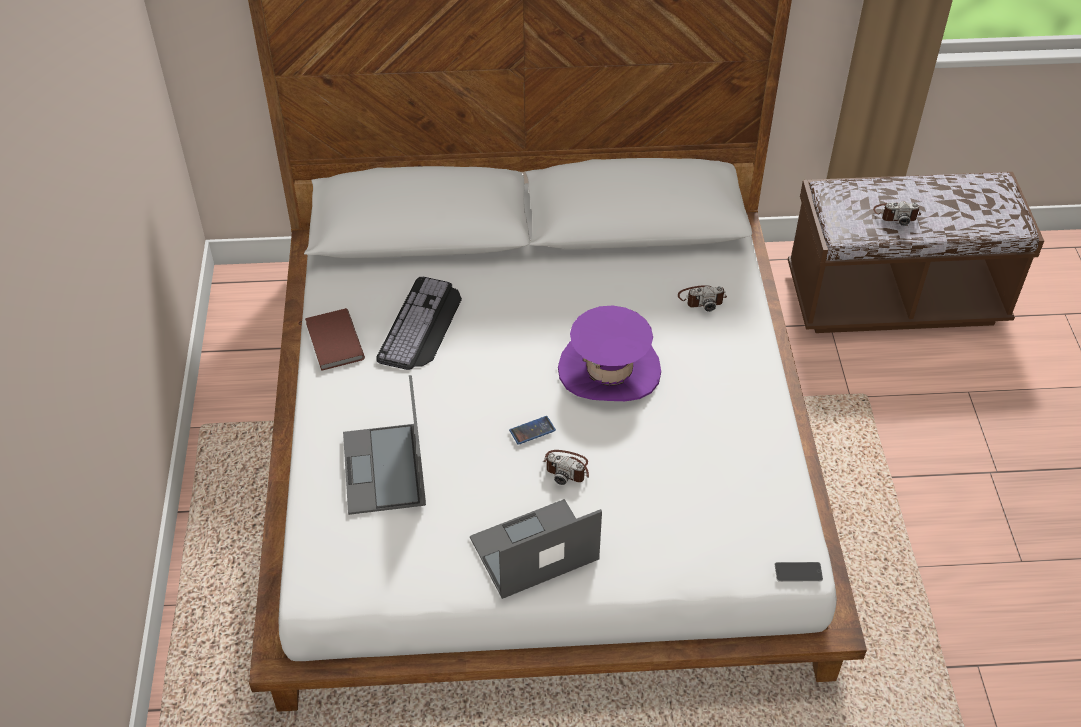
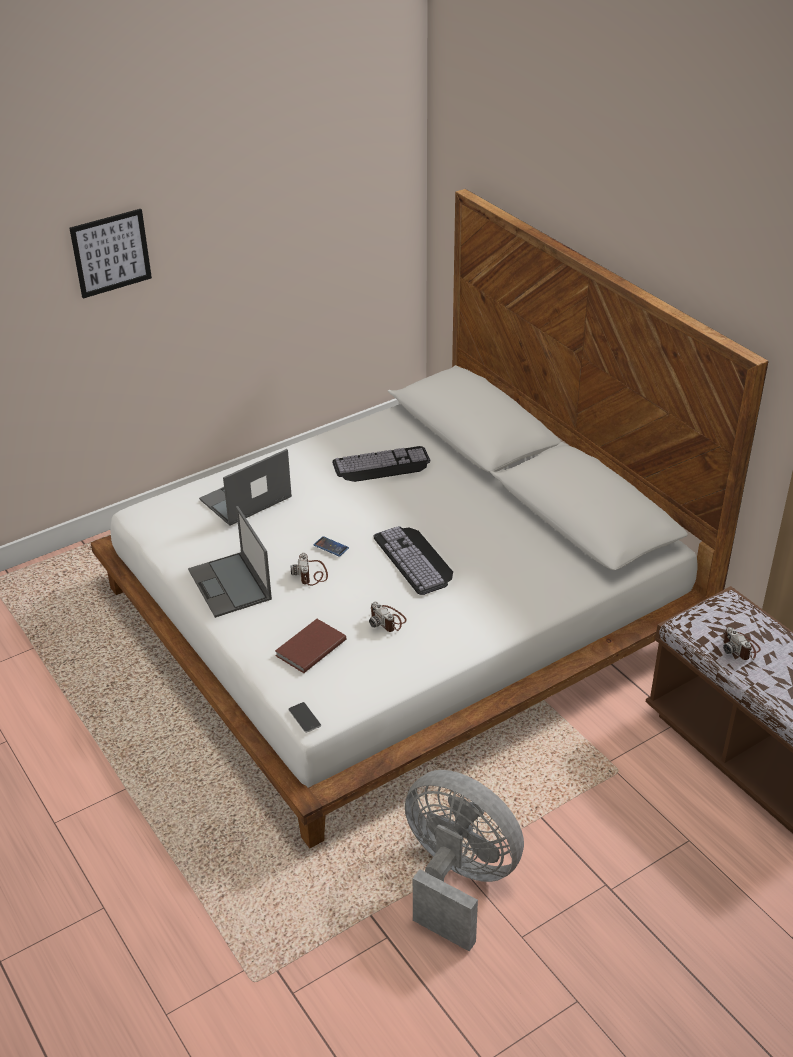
camera: 60 degrees right, 10 degrees down
(48, 317) = (111, 253): none -> picture
(333, 342) = (335, 439): brown book -> brown book (309, 648)
(533, 550) = (230, 585): laptop -> laptop turned 150 degrees counterclockwise
(609, 370) = (416, 559): purple hat -> keyboard
(701, 299) = (533, 578): camera -> camera (387, 620)
(935, 577) = (457, 880): none -> grey fan

